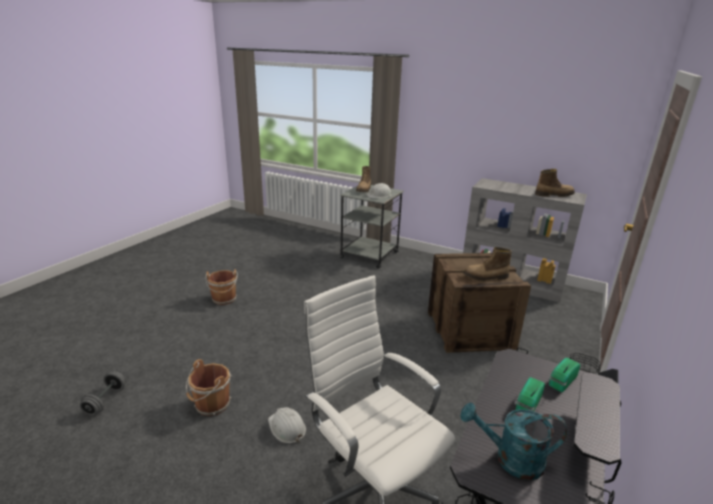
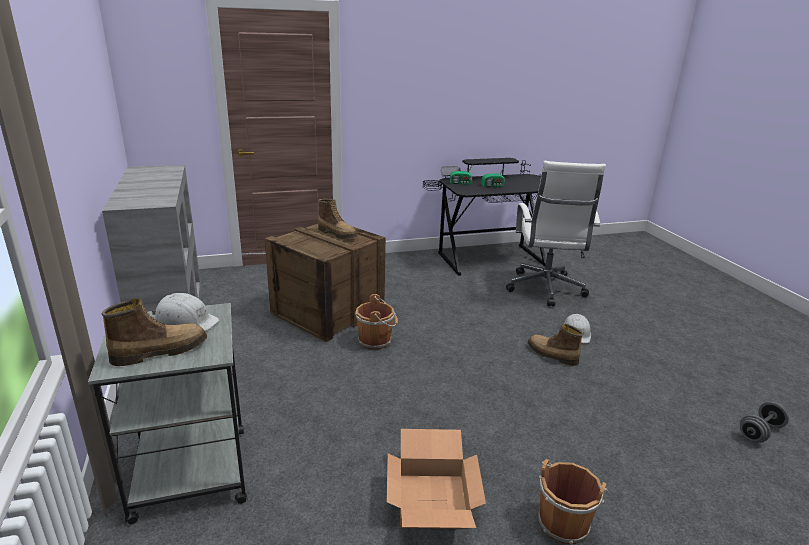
camera: 135 degrees left, 0 degrees up
(211, 405) = (637, 375): brown bucket -> brown bucket (376, 341)
(282, 283) = (431, 499): none -> cardboard box
(510, 459) = (531, 184): turquoise watering can -> none
(553, 195) = (158, 175): boot -> boot (551, 355)

